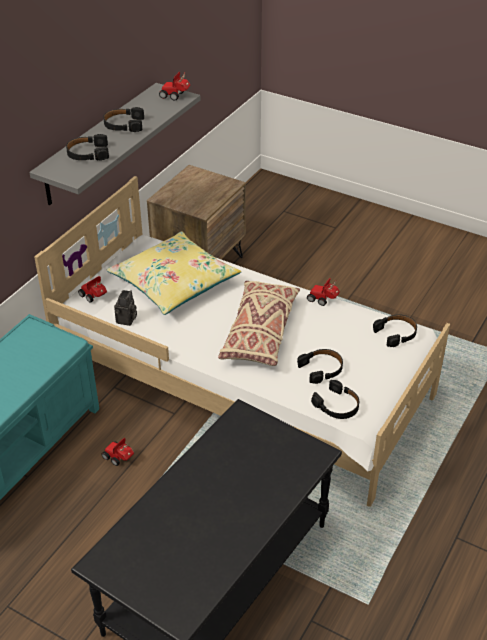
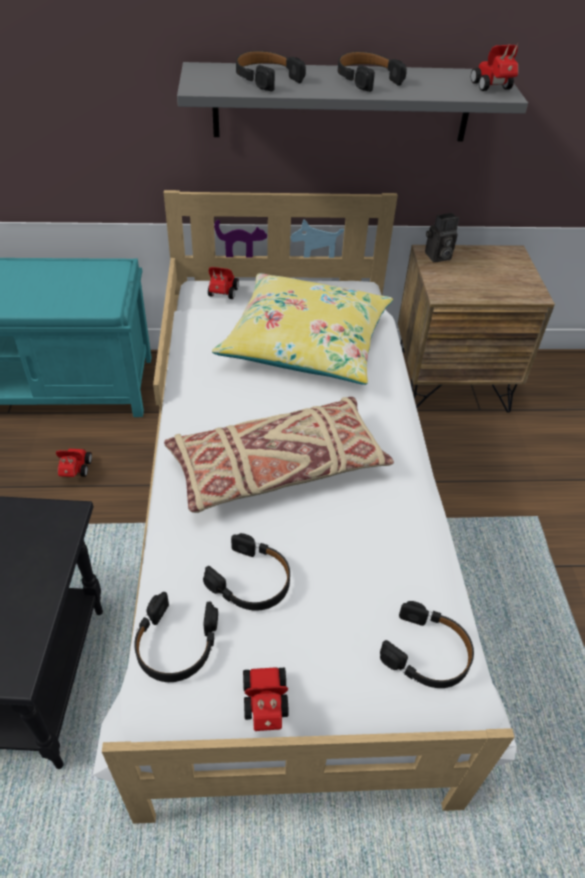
camera: 55 degrees right, 5 degrees up
(126, 320) = (199, 336): camera -> camera (437, 257)
(323, 300) = (418, 509): toy car -> toy car (265, 707)

